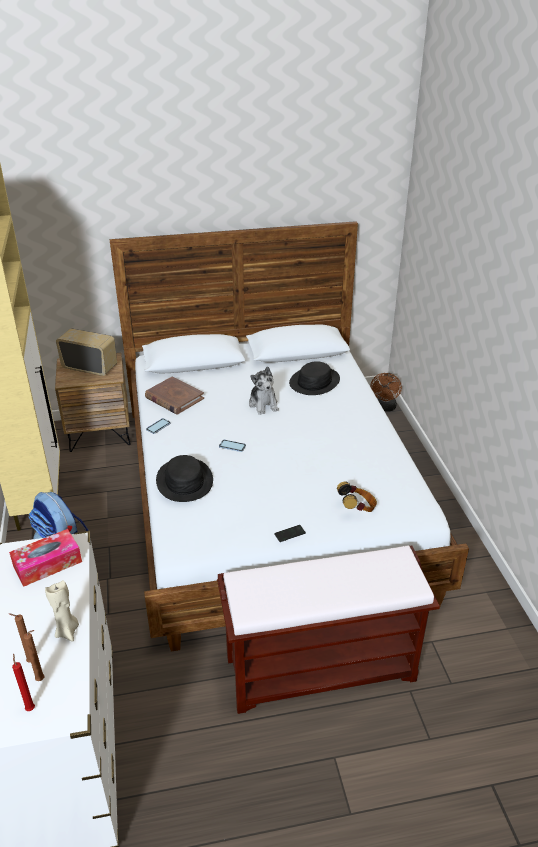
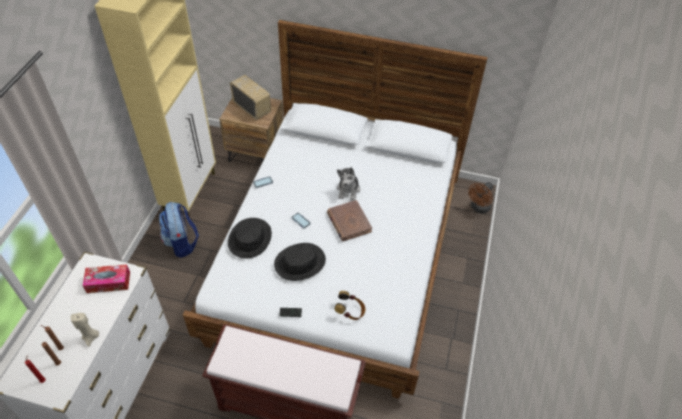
camera: 25 degrees right, 15 degrees up
(174, 398) = (289, 160): brown book -> brown book (348, 222)
(314, 382) = (400, 182): black hat -> black hat (300, 262)

